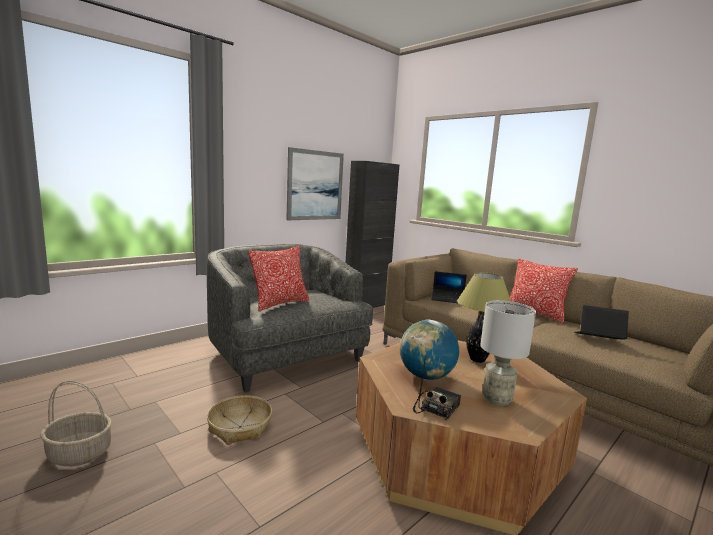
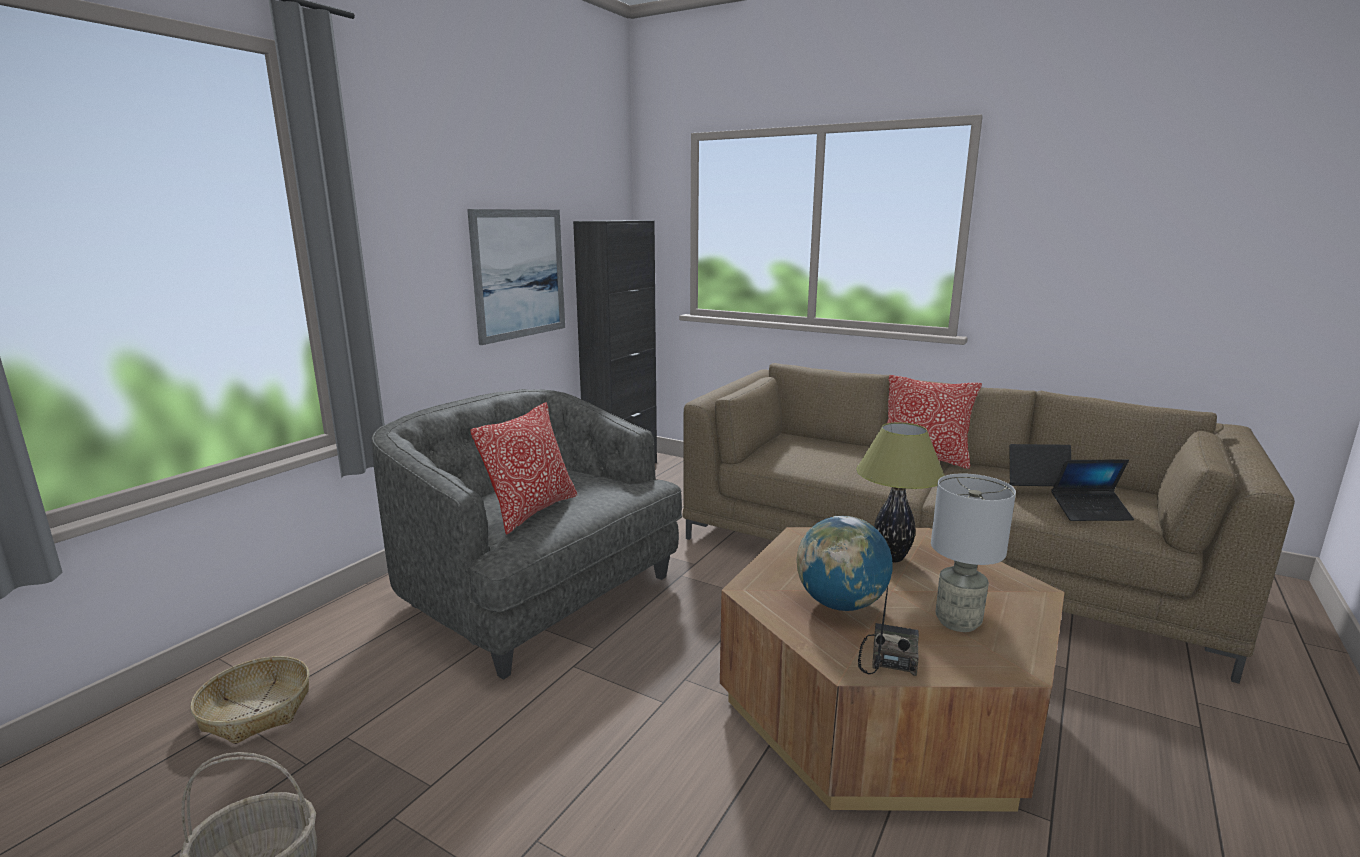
camera: 15 degrees left, 5 degrees up
(240, 427) = (531, 746): basket -> basket (256, 710)
(447, 299) = (789, 453): laptop -> laptop (1090, 512)

